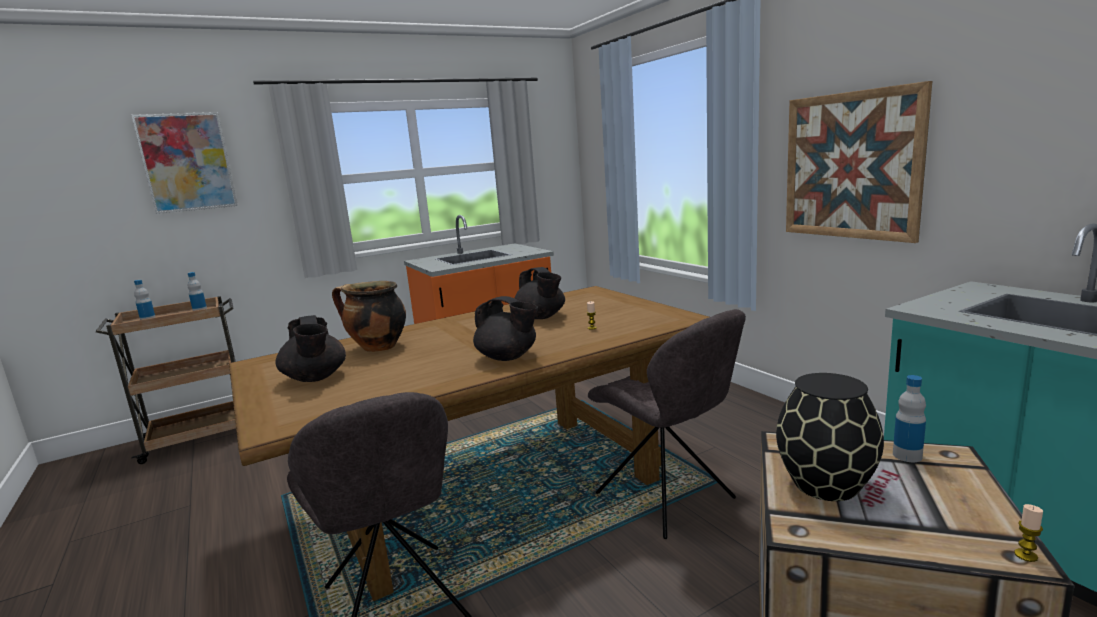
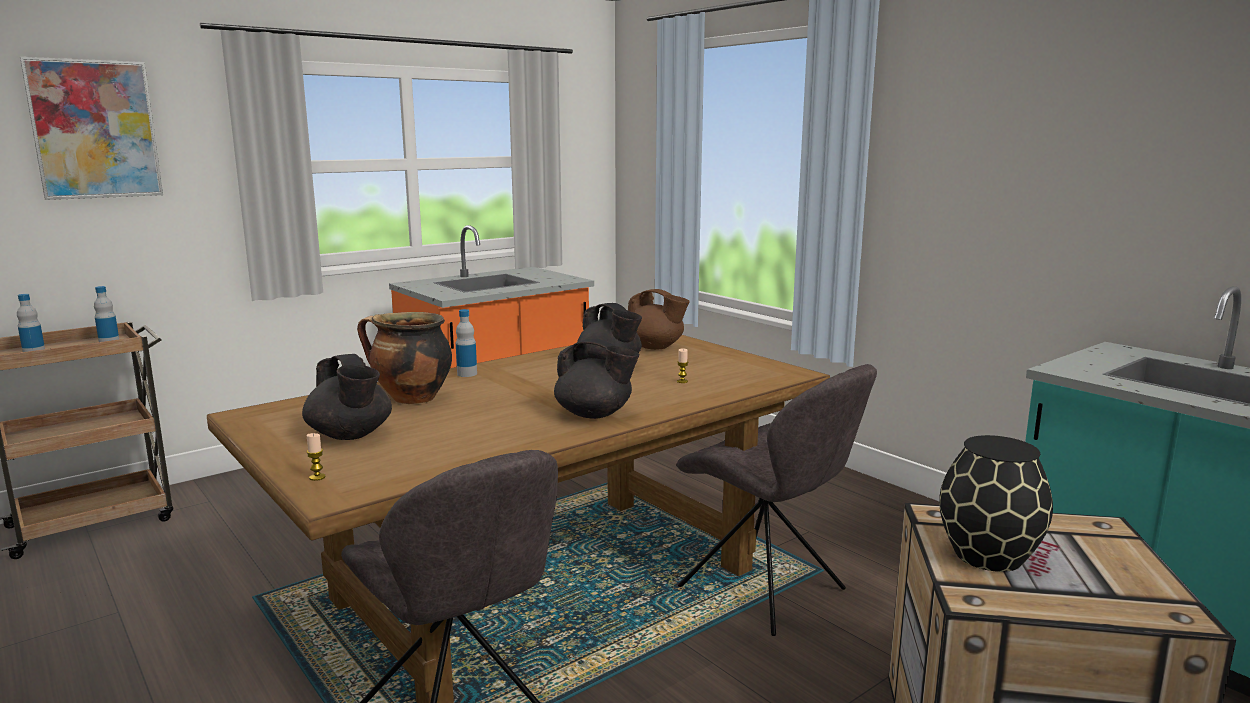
camera: 10 degrees left, 0 degrees up
(584, 301) = (655, 347): none -> brown teapot
(851, 166) = (976, 201): picture -> none
(907, 455) = (1062, 527): bottle -> bottle (467, 374)
(1025, 555) = (1190, 616): candle -> candle (317, 477)

